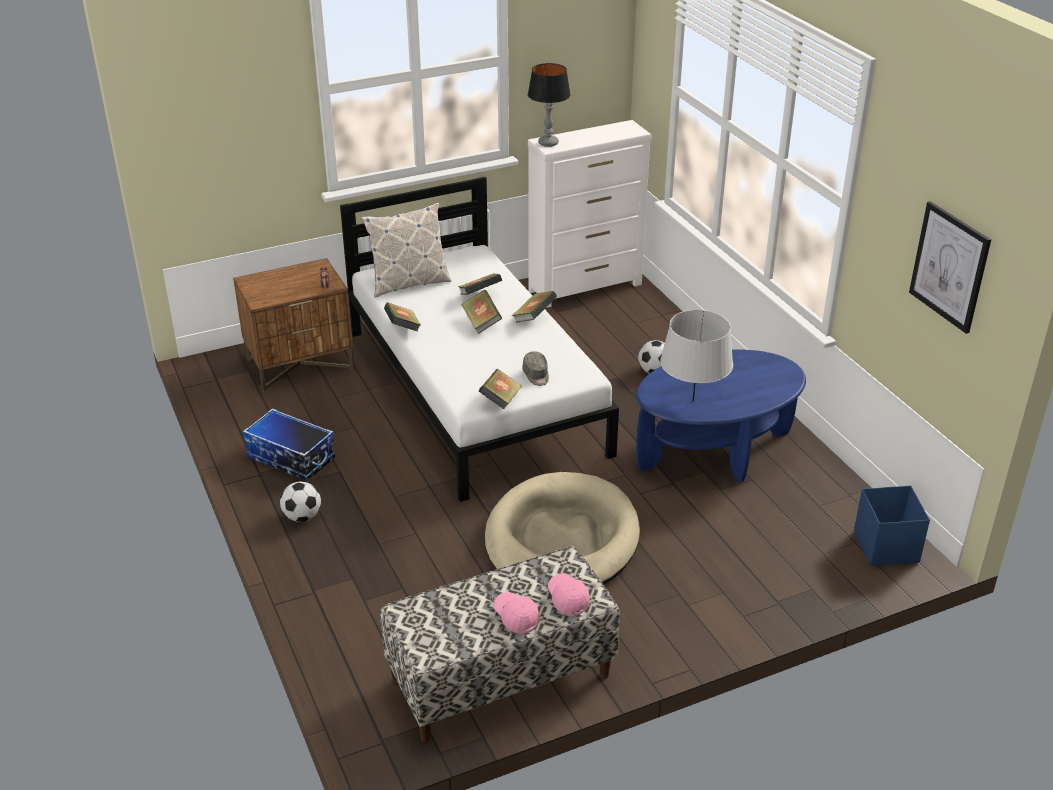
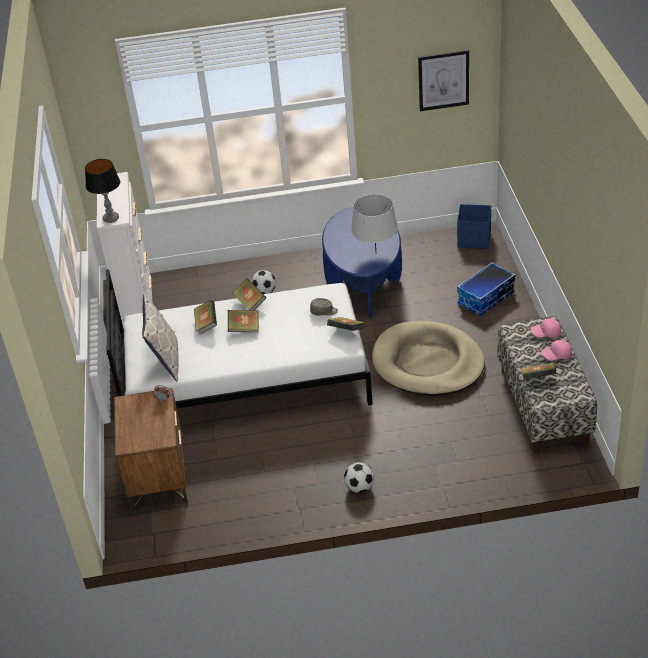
camera: 70 degrees left, 5 degrees up
(290, 459) = (287, 490): storage box -> storage box (486, 299)
(403, 328) = (231, 369): book -> book (538, 379)

